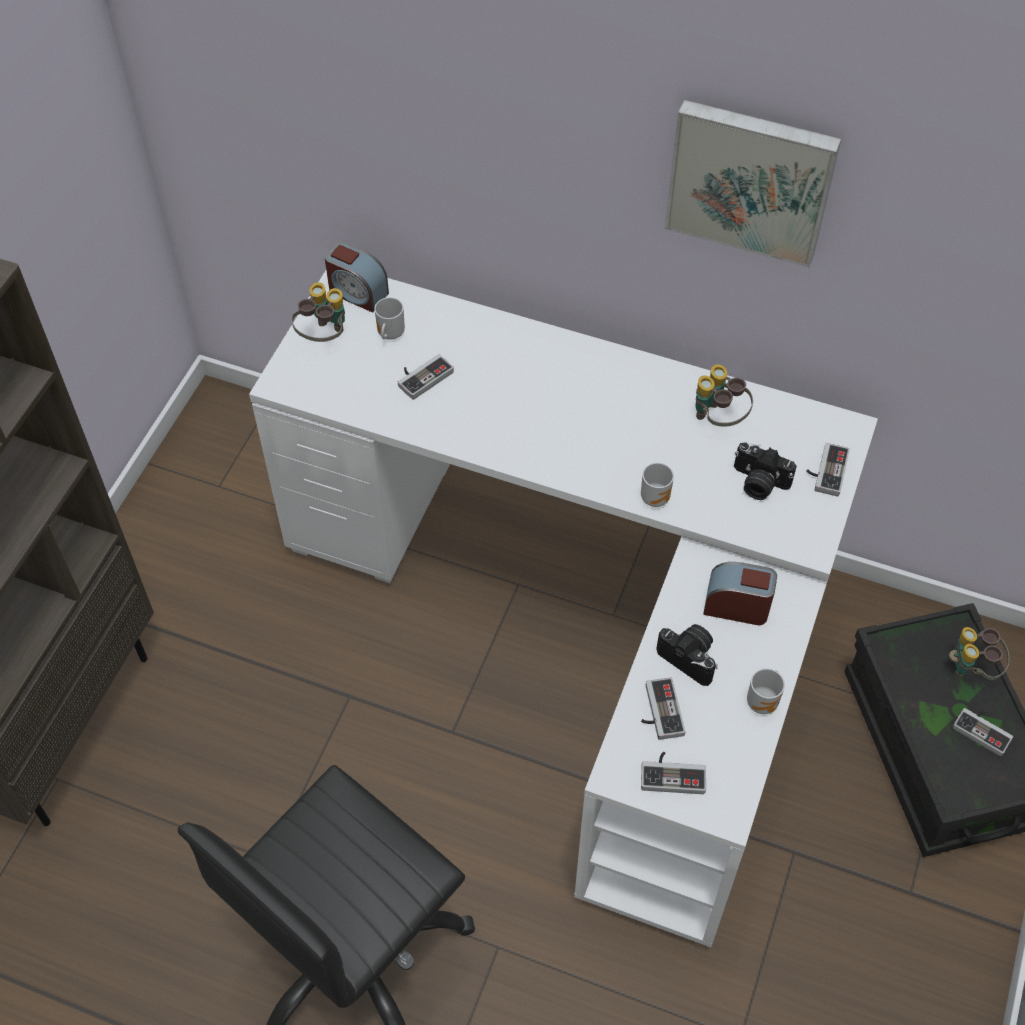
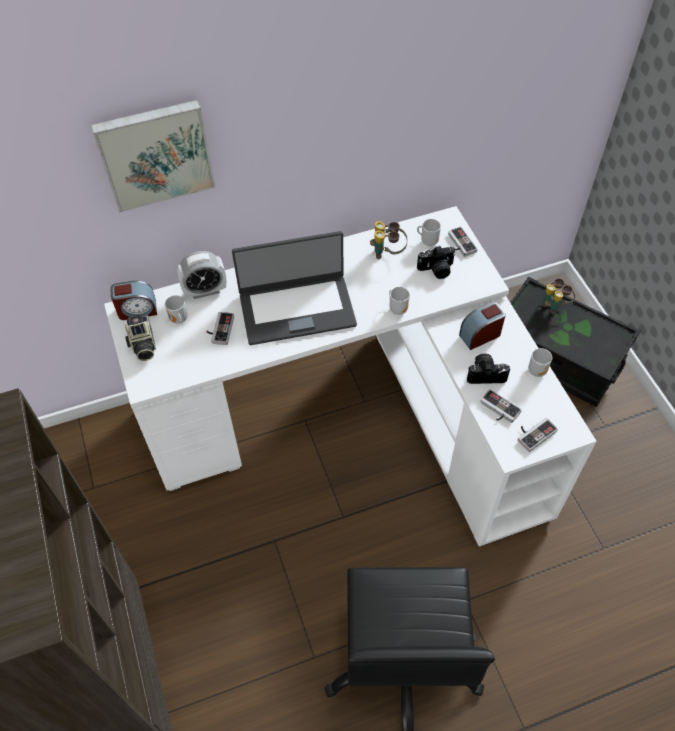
camera: 40 degrees left, 0 degrees up
(324, 337) = (142, 345): binoculars -> camera
(452, 320) = (205, 291): none -> alarm clock
(534, 412) = (296, 308): none -> laptop
(751, 179) = (362, 101): picture -> picture (155, 154)
(788, 439) = (428, 241): none -> mug
(983, 729) = (584, 328): game controller -> none

